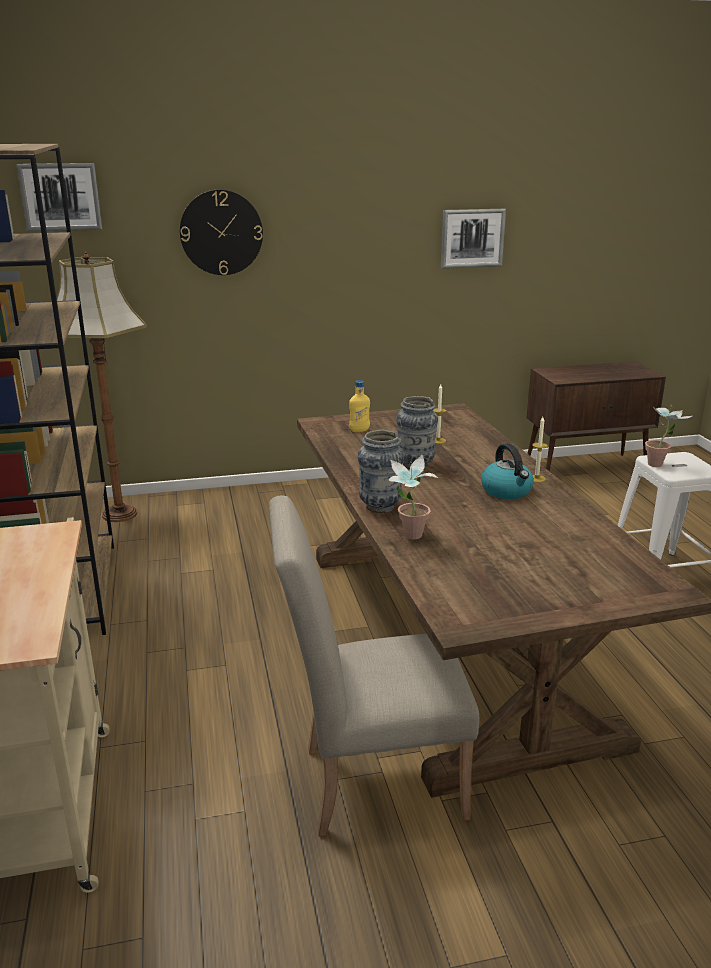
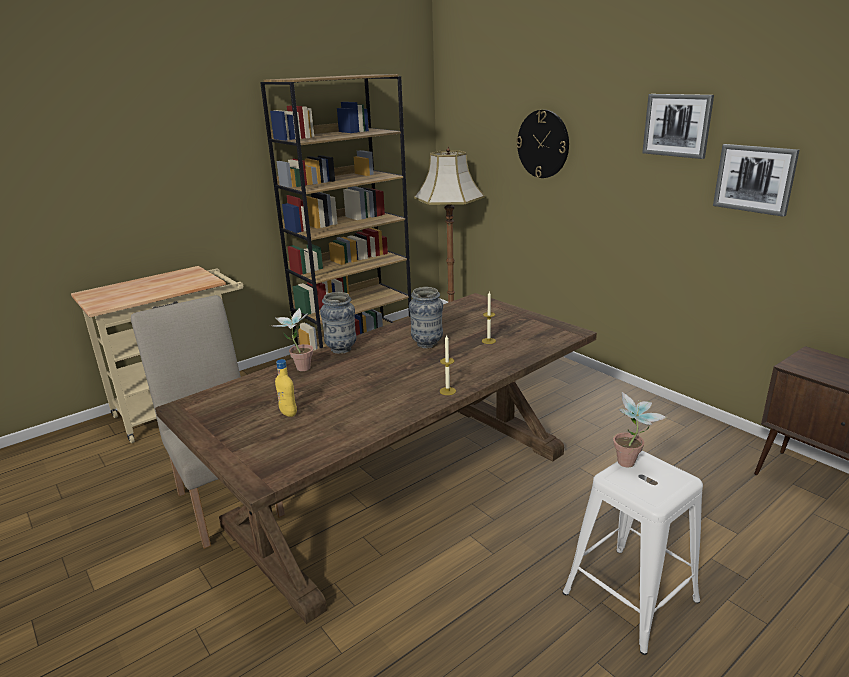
camera: 65 degrees right, 0 degrees up
(60, 197) = (463, 109): picture -> picture (677, 125)
(359, 430) = (475, 313): yellow bottle -> yellow bottle (288, 413)
(507, 491) = (408, 384): kettle -> none

